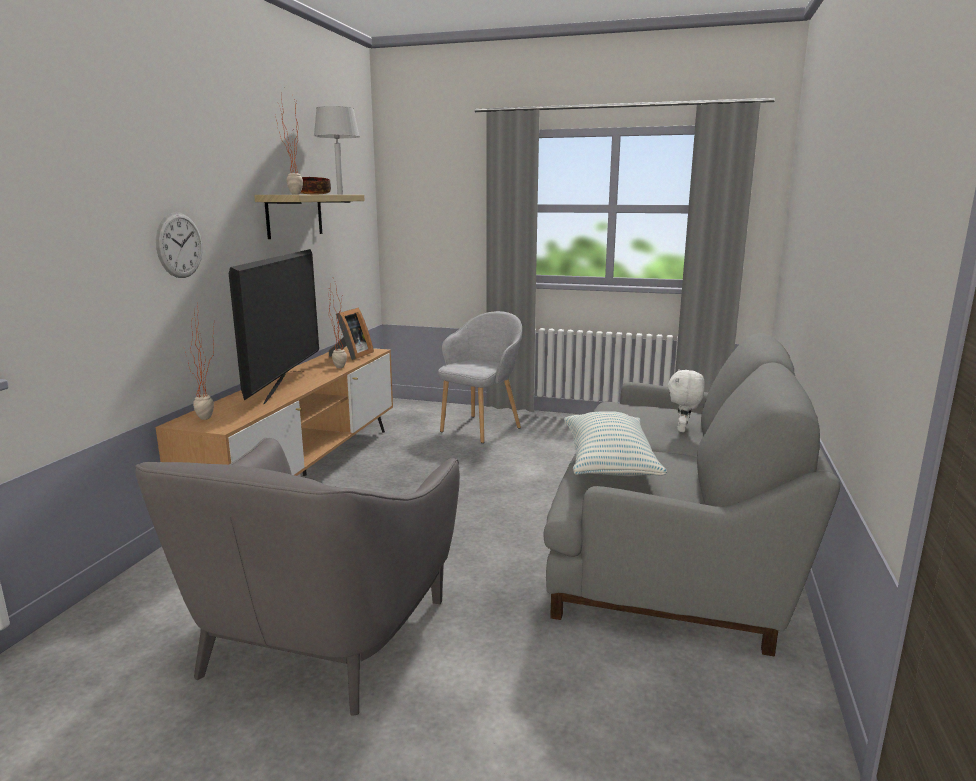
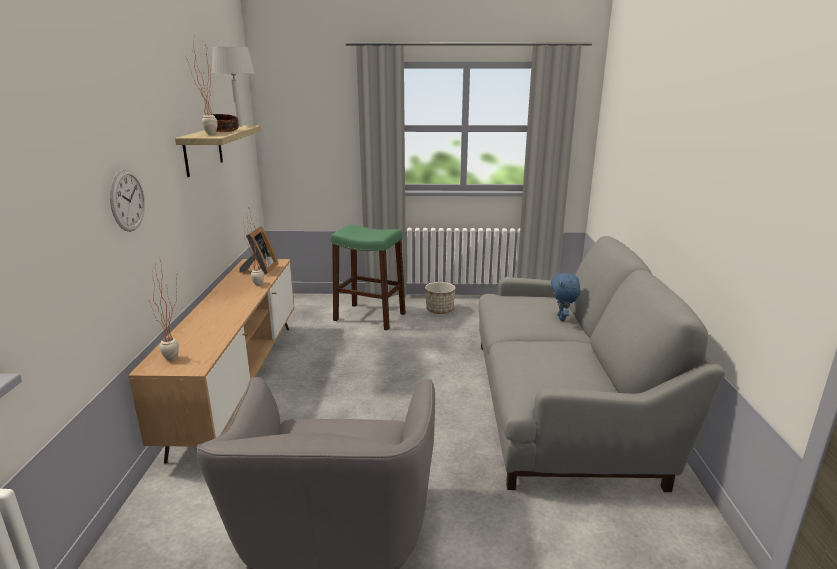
camera: 15 degrees left, 5 degrees up
(285, 386) = (223, 312): television -> none
(481, 428) = (370, 317): grey armchair -> green stool
(568, 429) = (440, 310): none -> planter
(608, 464) = (529, 360): pillow -> none
(683, 429) = (562, 318): white plush toy -> blue plush toy

